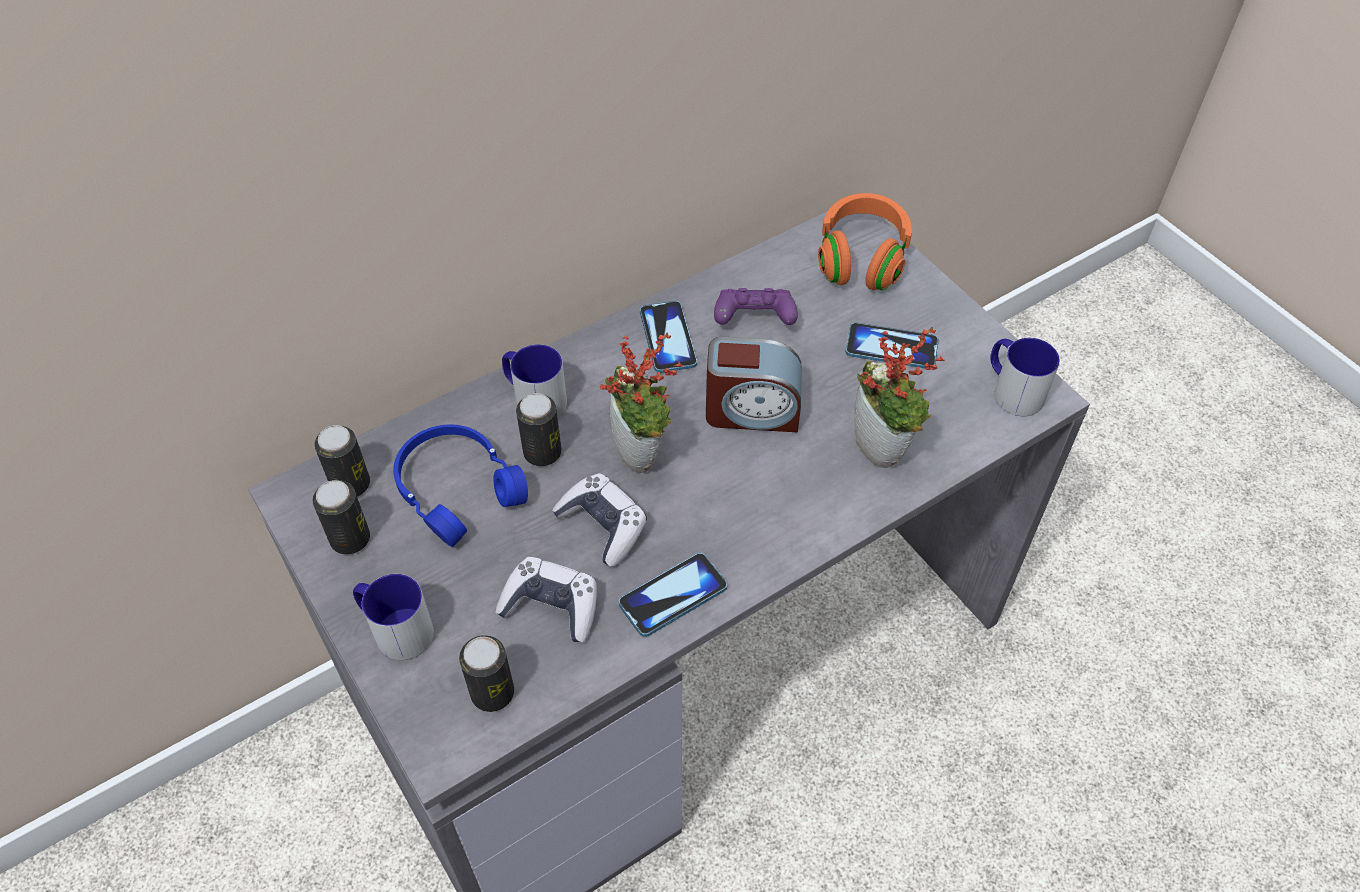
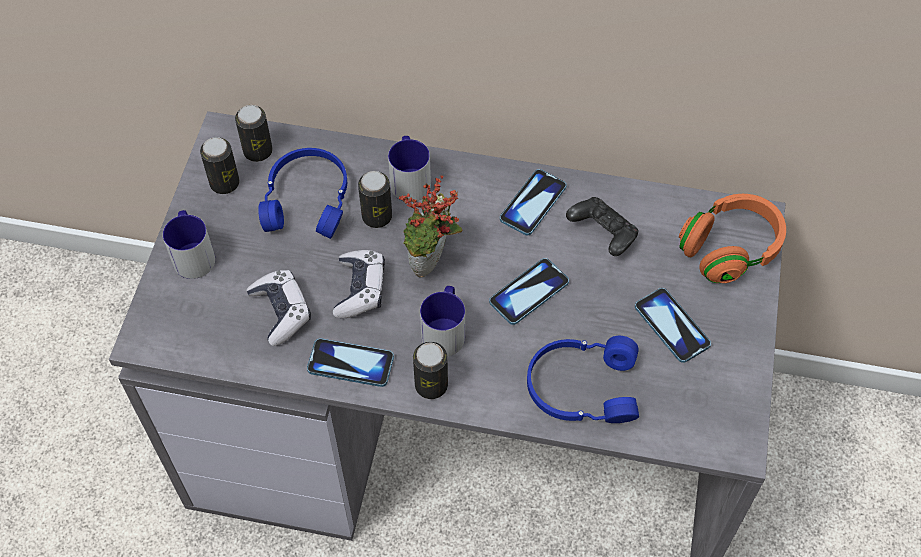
camera: 45 degrees right, 5 degrees up
(492, 693) = (200, 332): can -> can (431, 385)
(752, 410) = (529, 292): alarm clock -> phone
(754, 320) = (602, 234): purple game controller -> black game controller
(883, 449) = (581, 386): potted plant -> blue headphones
(1012, 390) = (719, 422): mug -> mug (445, 330)

